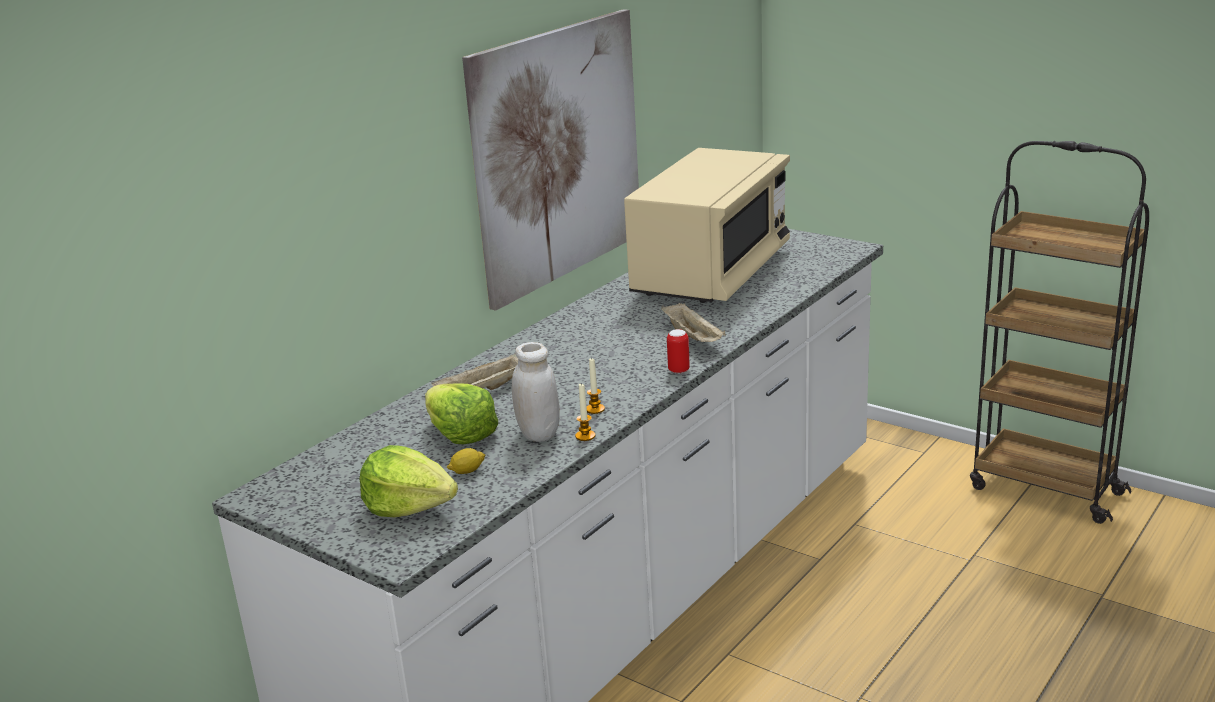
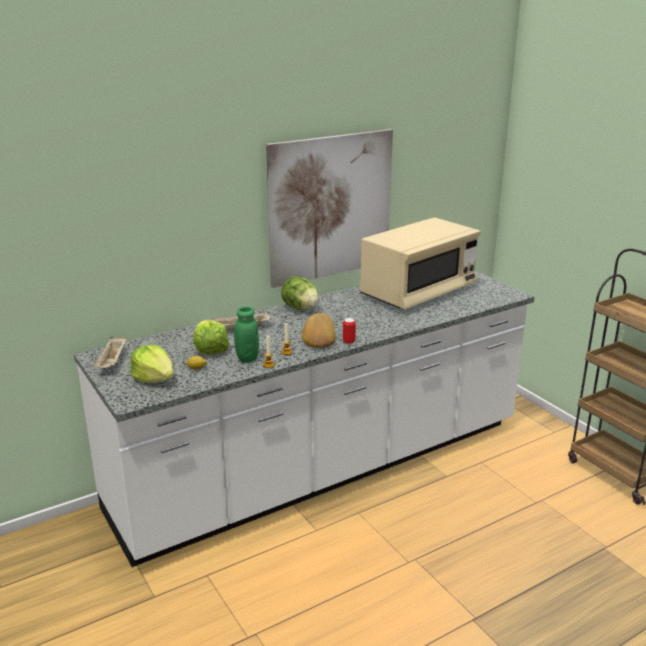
camera: 20 degrees right, 0 degrees up
(538, 434) = (247, 358): white jar -> green jar
(550, 336) = (300, 308): none -> lettuce
(621, 373) = (318, 336): none -> bread
(693, 338) = (373, 326): beige tray -> beige tray (112, 362)

